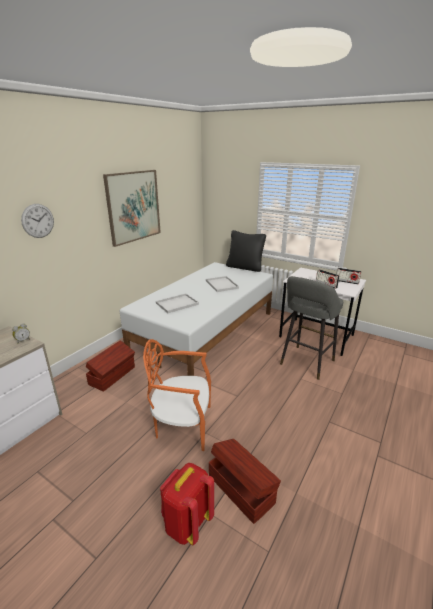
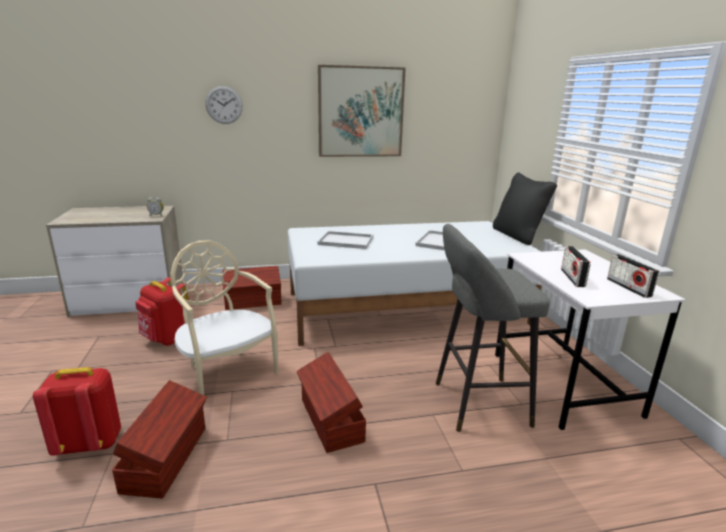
camera: 45 degrees right, 5 degrees down
(101, 435) = (166, 339): none -> red backpack
(182, 425) = (227, 372): orange chair -> beige chair
(273, 410) = (330, 421): none -> brown storage box

